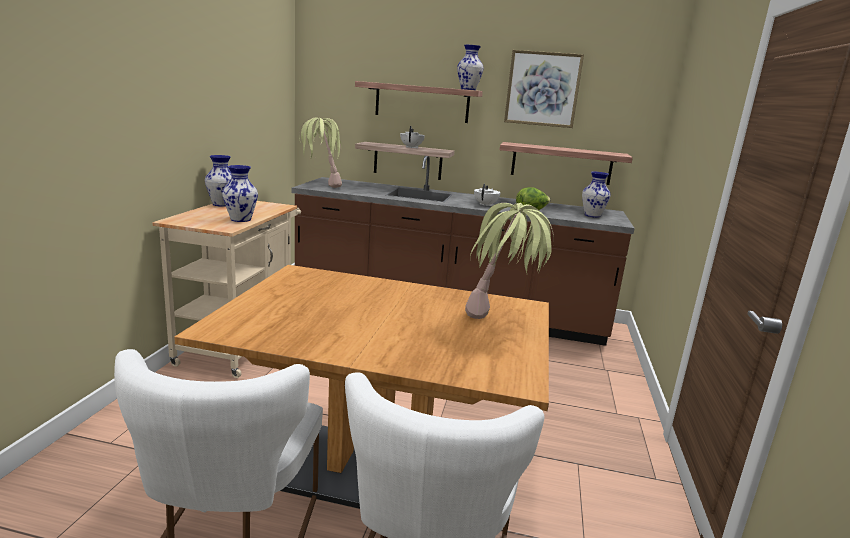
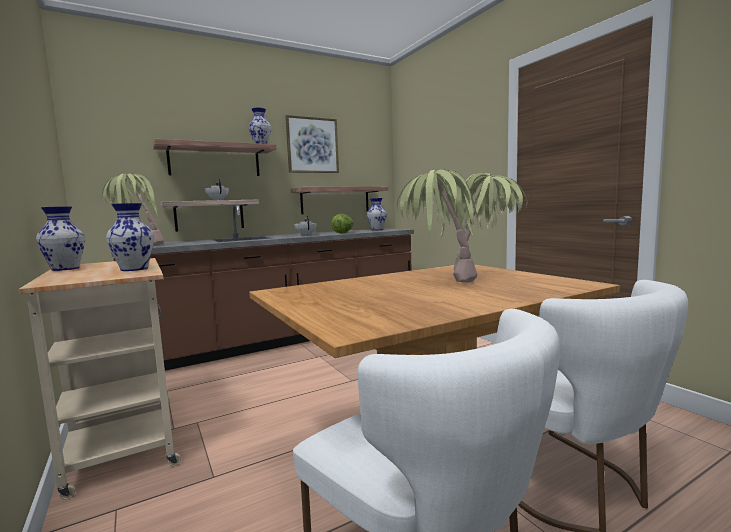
camera: 40 degrees left, 10 degrees down
(412, 317) = (439, 284): none -> potted plant

